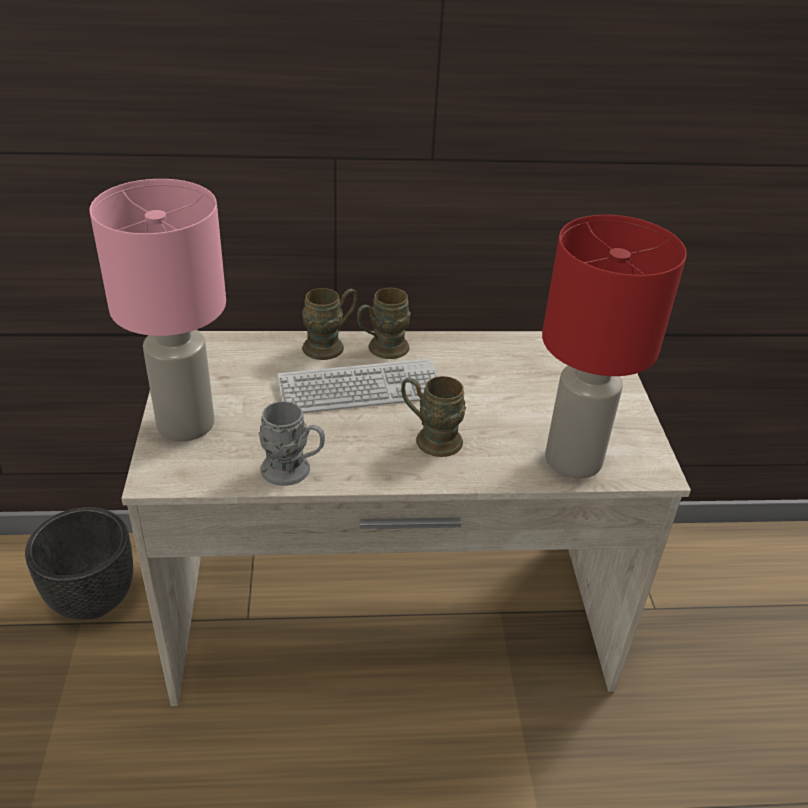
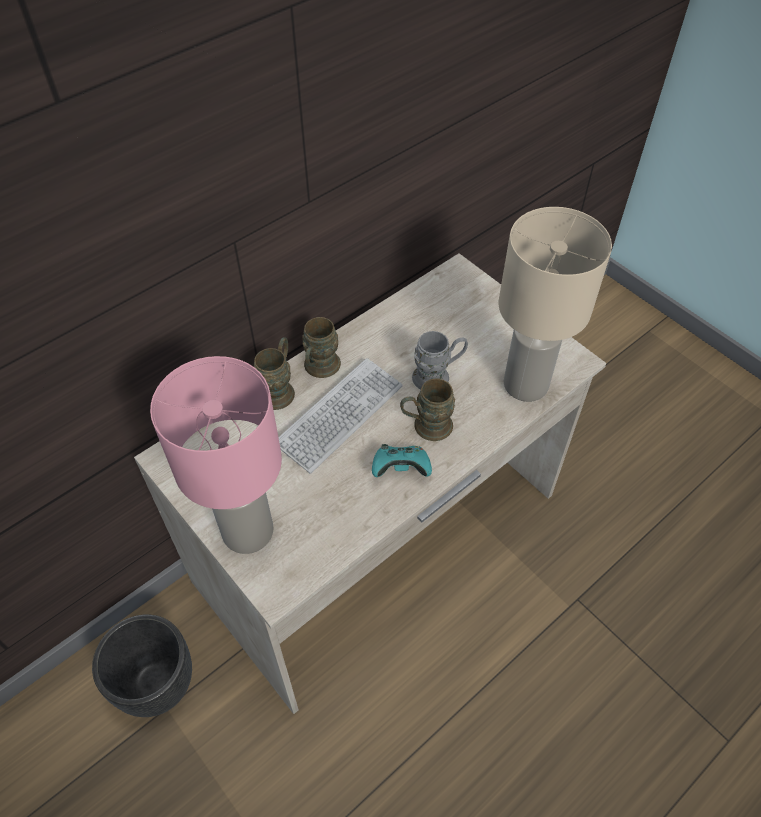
camera: 35 degrees left, 15 degrees up
(294, 471) = (366, 517): grey mug -> grey mug (438, 376)
(368, 456) = (401, 469): none -> turquoise game controller
(573, 461) = (526, 386): red table lamp -> beige table lamp

